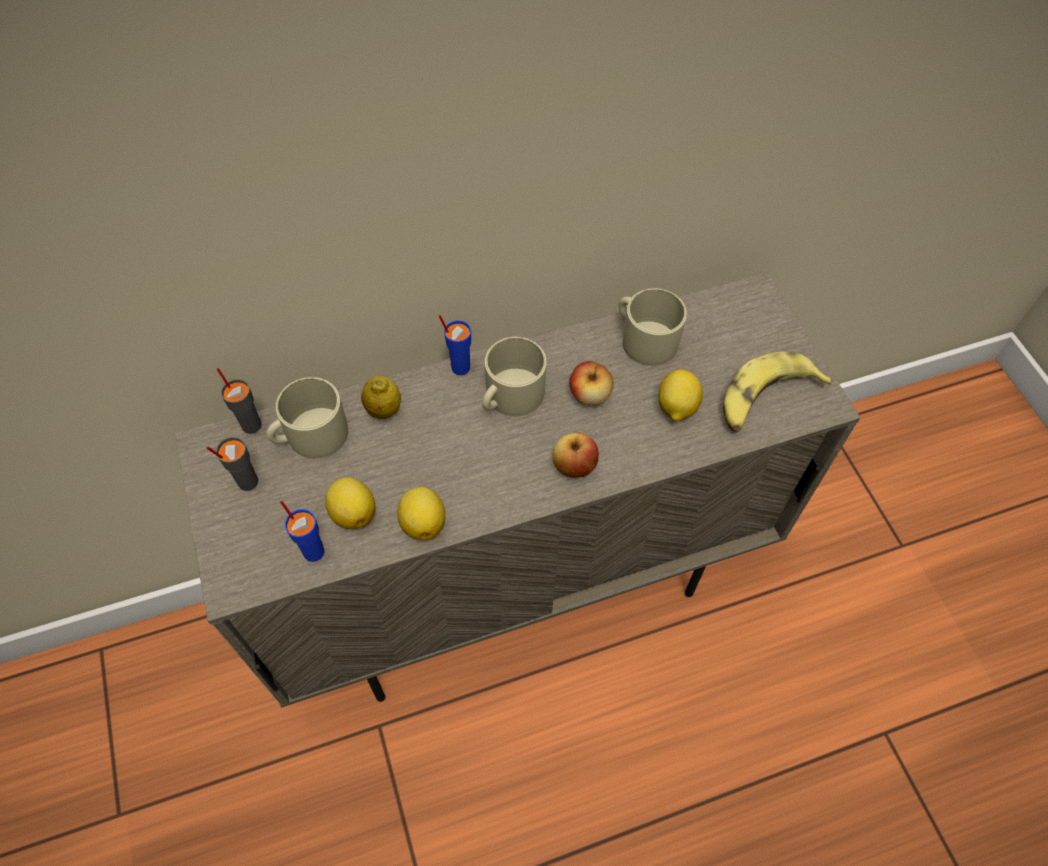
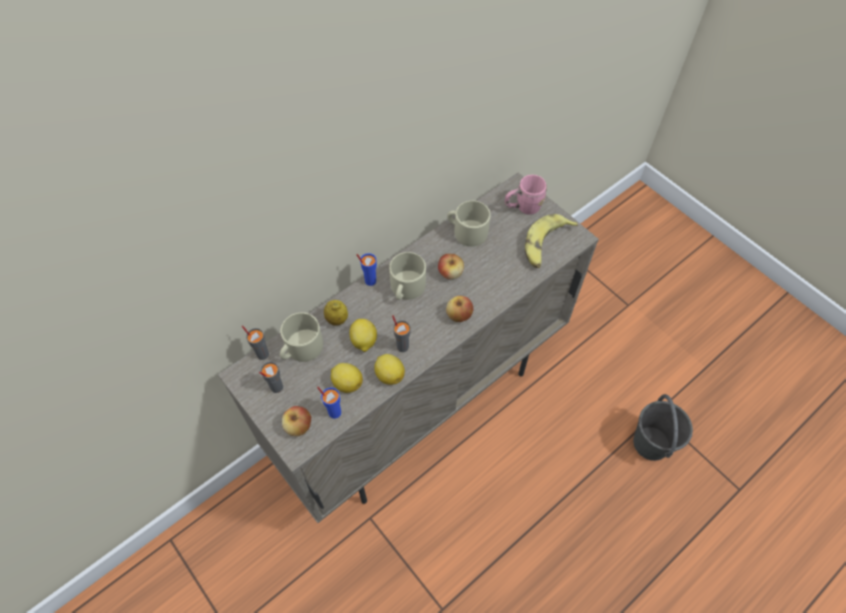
camera: 20 degrees left, 0 degrees up
(250, 554) = (298, 426): none -> apple
(463, 484) = (402, 346): none -> grey cup
(676, 408) = (500, 265): lemon -> lemon (363, 341)
(752, 328) = (523, 207): none -> pink mug
(857, 780) = (651, 444): none -> grey bucket

